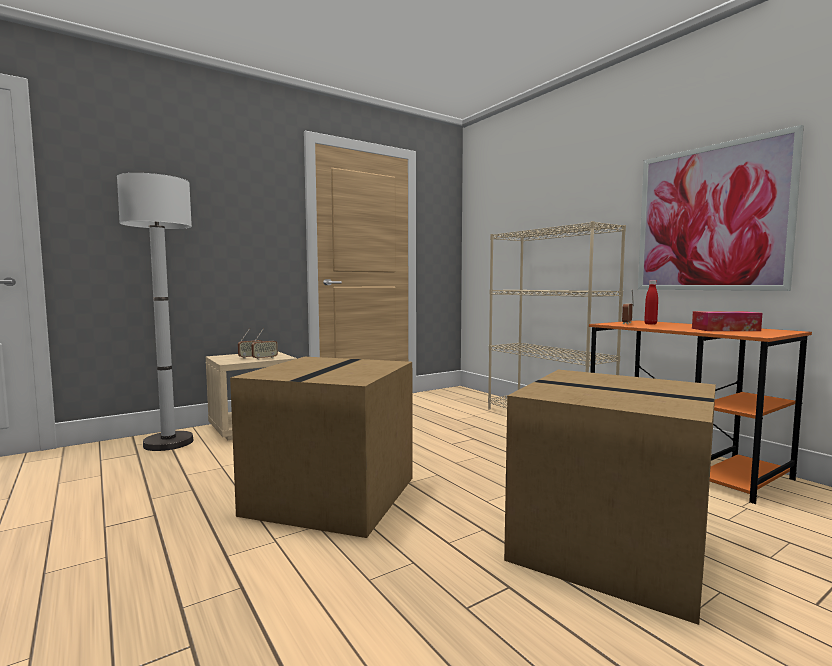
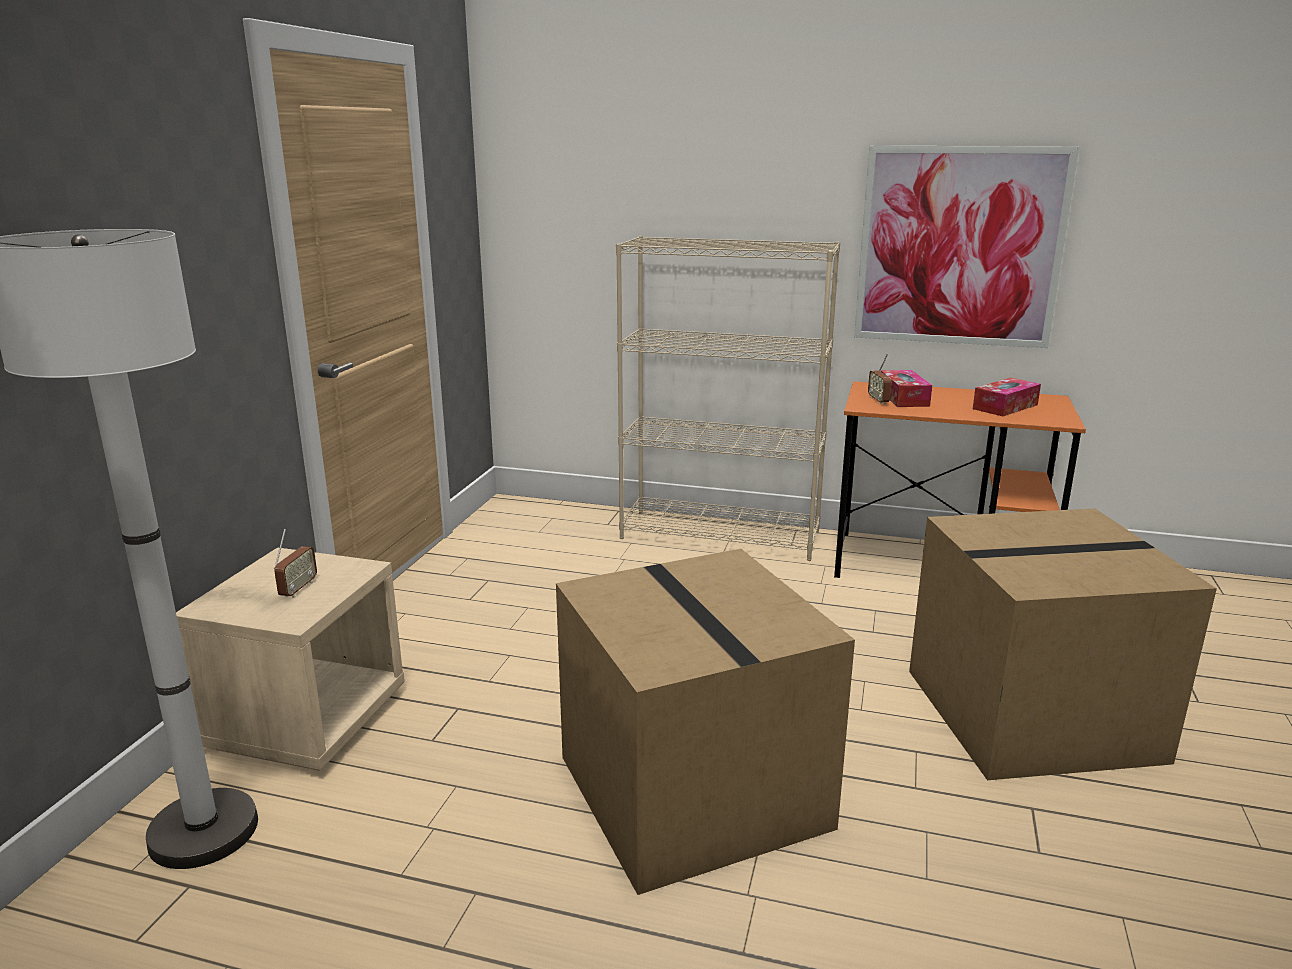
camera: 40 degrees left, 15 degrees up
(264, 358) = (335, 583): radio -> none
(650, 324) = (903, 398): red bottle -> tissue box

